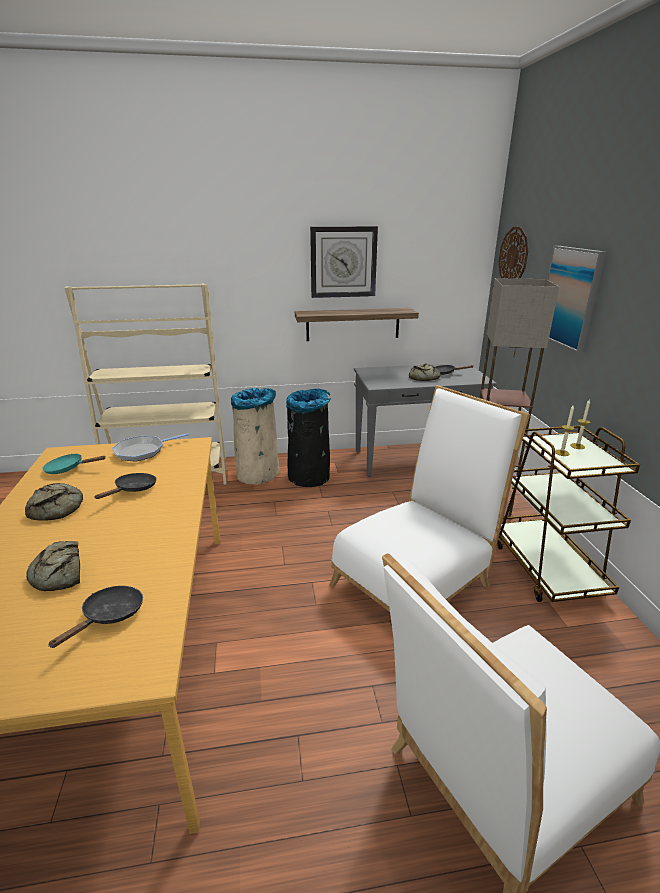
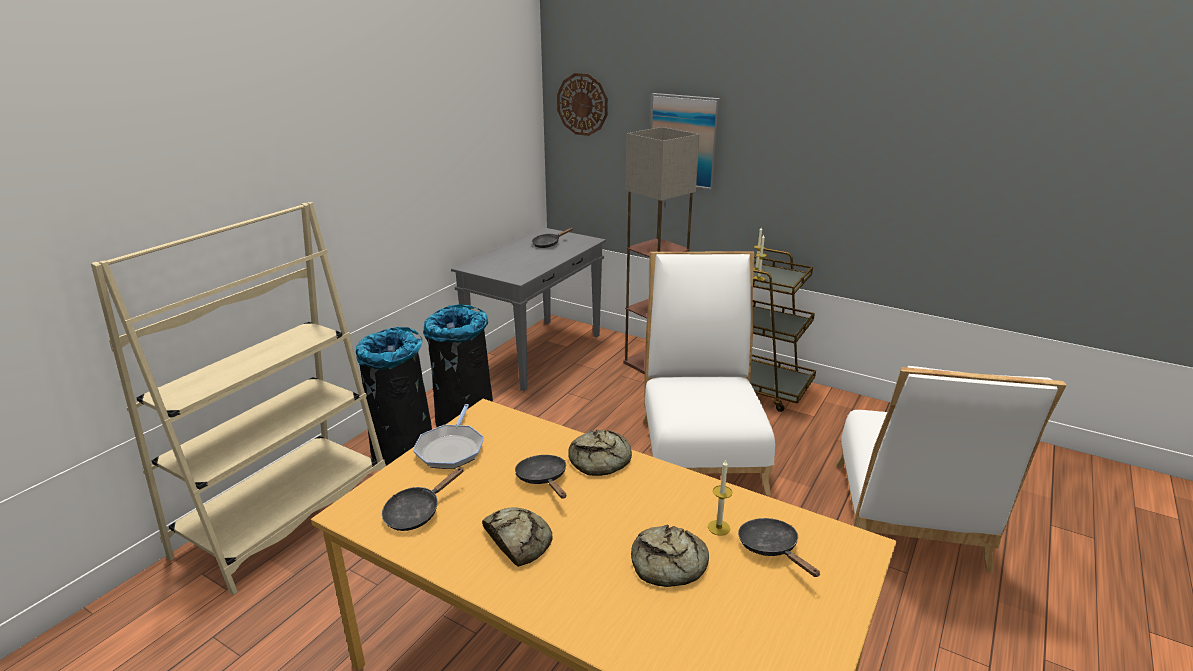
camera: 50 degrees left, 0 degrees up
(68, 469) = (417, 512): turquoise frying pan -> black frying pan
(123, 578) = (719, 527): none -> candle
(258, 473) = (403, 449): beige trash can -> black trash can
(343, 262) = (422, 137): wall clock -> none
(353, 324) = (440, 213): shelf -> none
(423, 378) = (540, 255): bread -> bread (601, 460)

